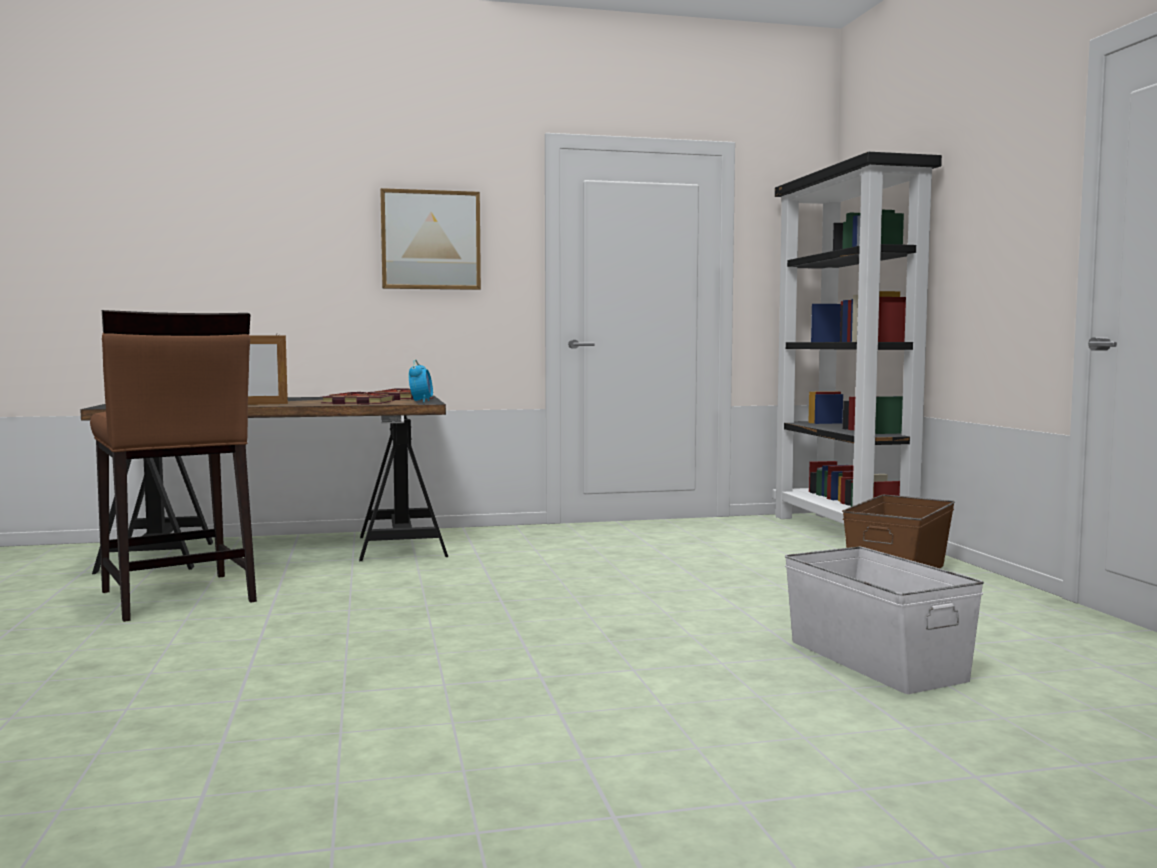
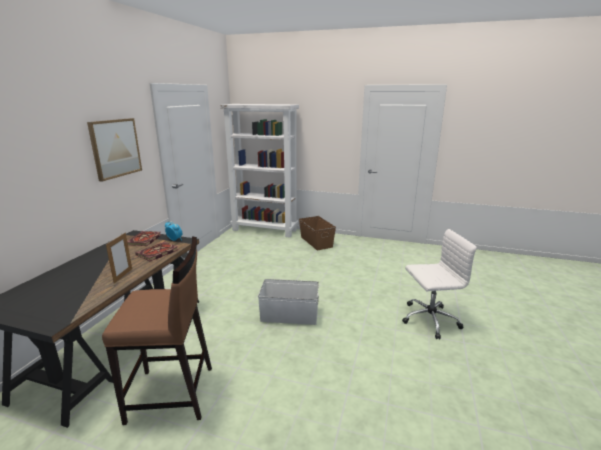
camera: 60 degrees left, 15 degrees up
(684, 749) = (428, 319): none -> white office chair
(843, 531) = (265, 230): black bookcase -> white bookcase
(875, 659) = (383, 273): white storage box -> white storage box (289, 315)

